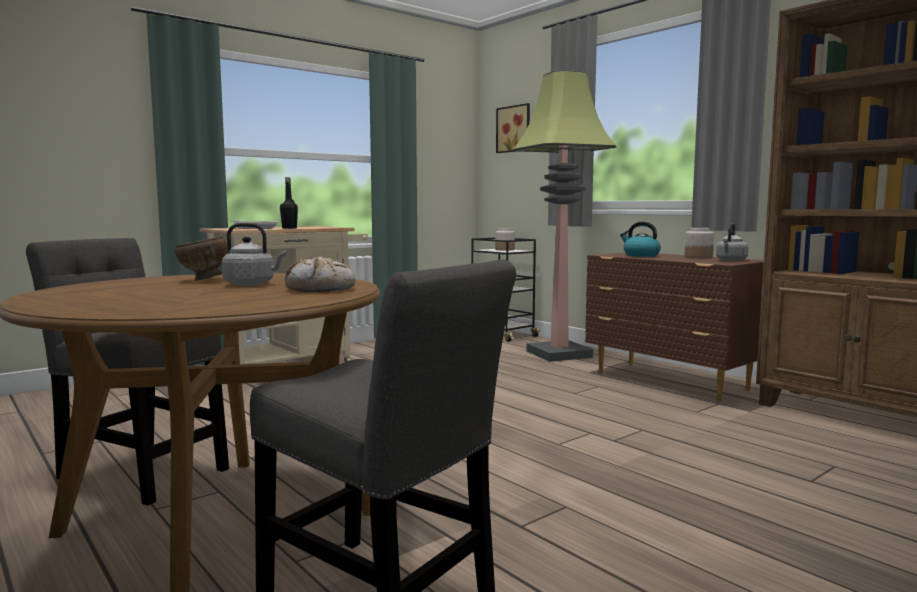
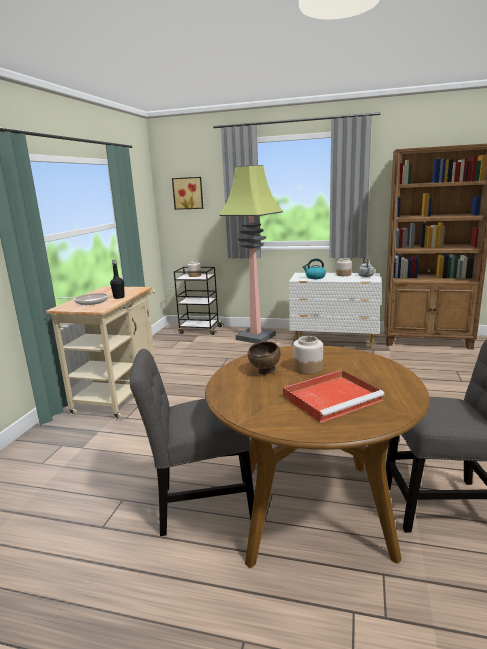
camera: 35 degrees left, 10 degrees up
(165, 297) = (333, 398): none -> red tray
(252, 284) = (308, 368): grey kettle -> jar
(320, 289) = (359, 363): bread -> none
(670, 381) = (334, 342): brown dresser -> white dresser

